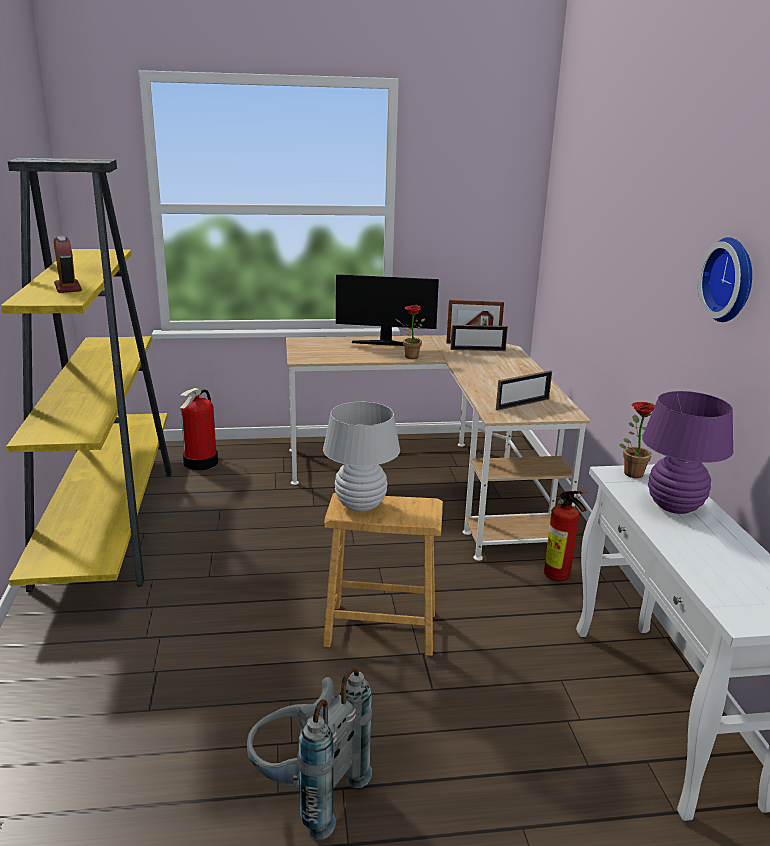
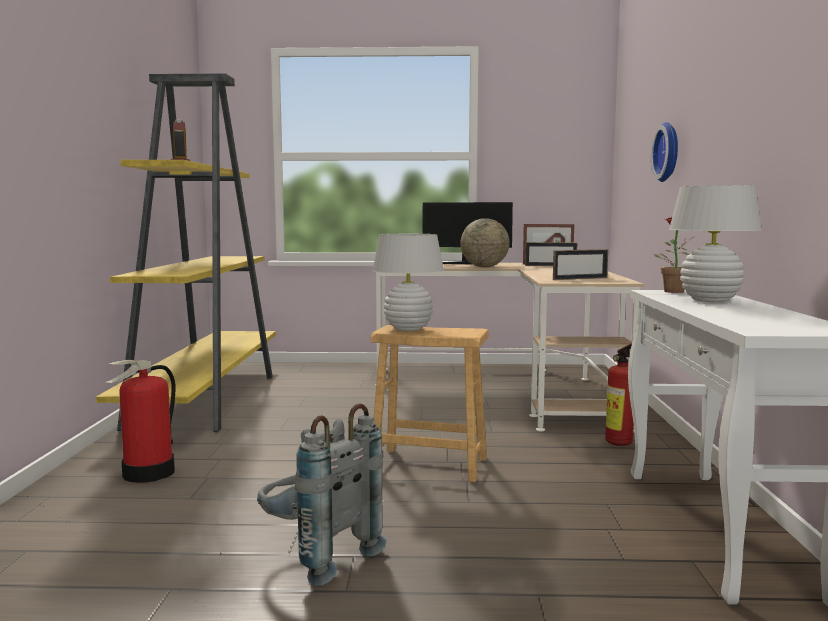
camera: 10 degrees right, 15 degrees down
(201, 463) = (300, 373): fire extinguisher -> fire extinguisher (149, 473)
(408, 356) = (484, 267): potted plant -> globe
(674, 506) = (710, 300): purple table lamp -> white table lamp
(732, 280) = (752, 93): wall clock -> wall clock (669, 152)

